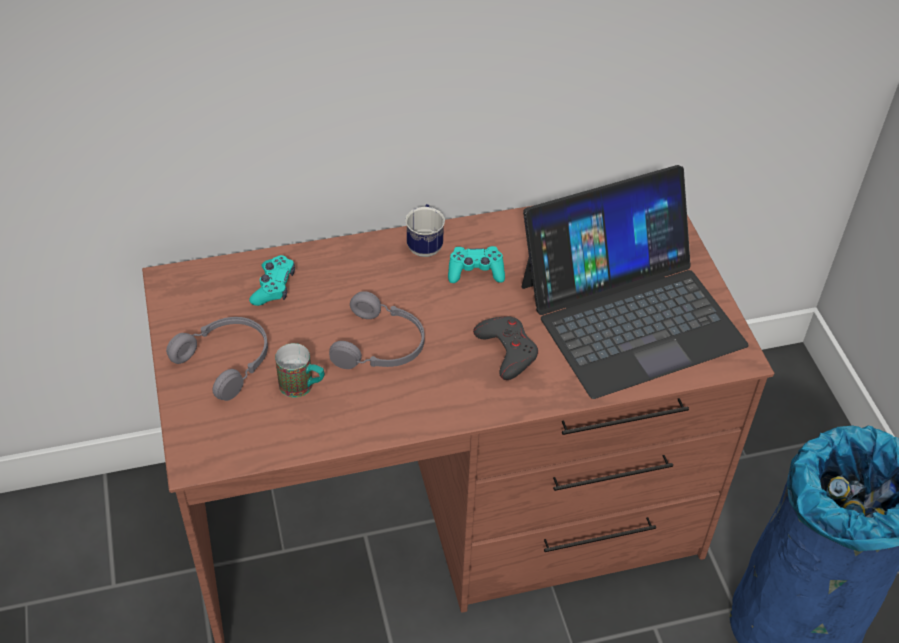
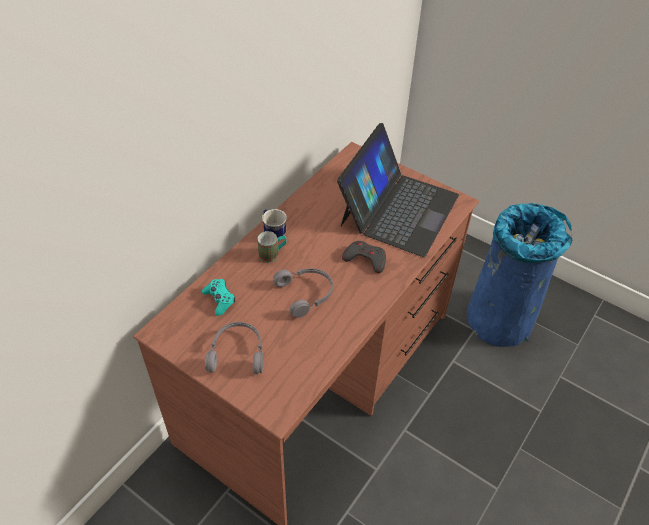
camera: 40 degrees left, 0 degrees up
(303, 387) = (290, 339): mug -> mug (272, 254)
(475, 272) = (311, 231): turquoise game controller -> none

